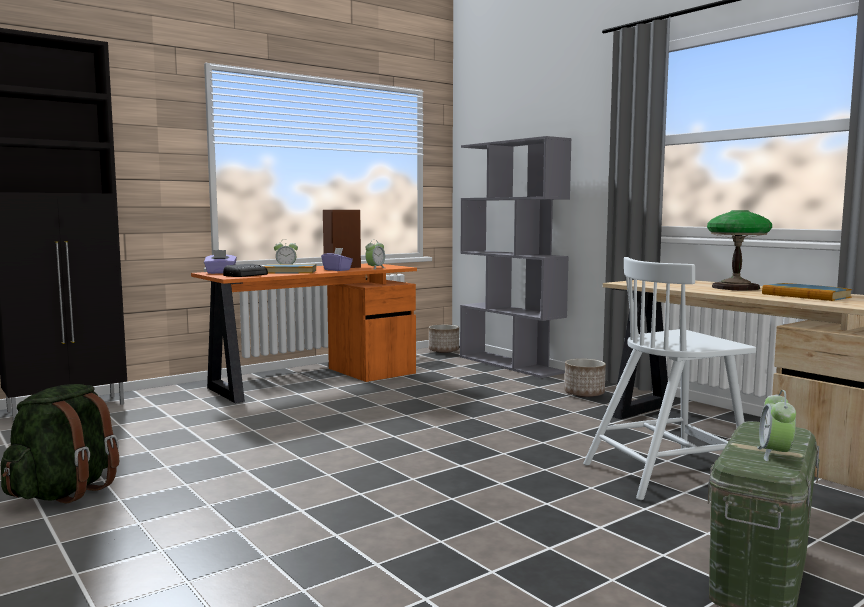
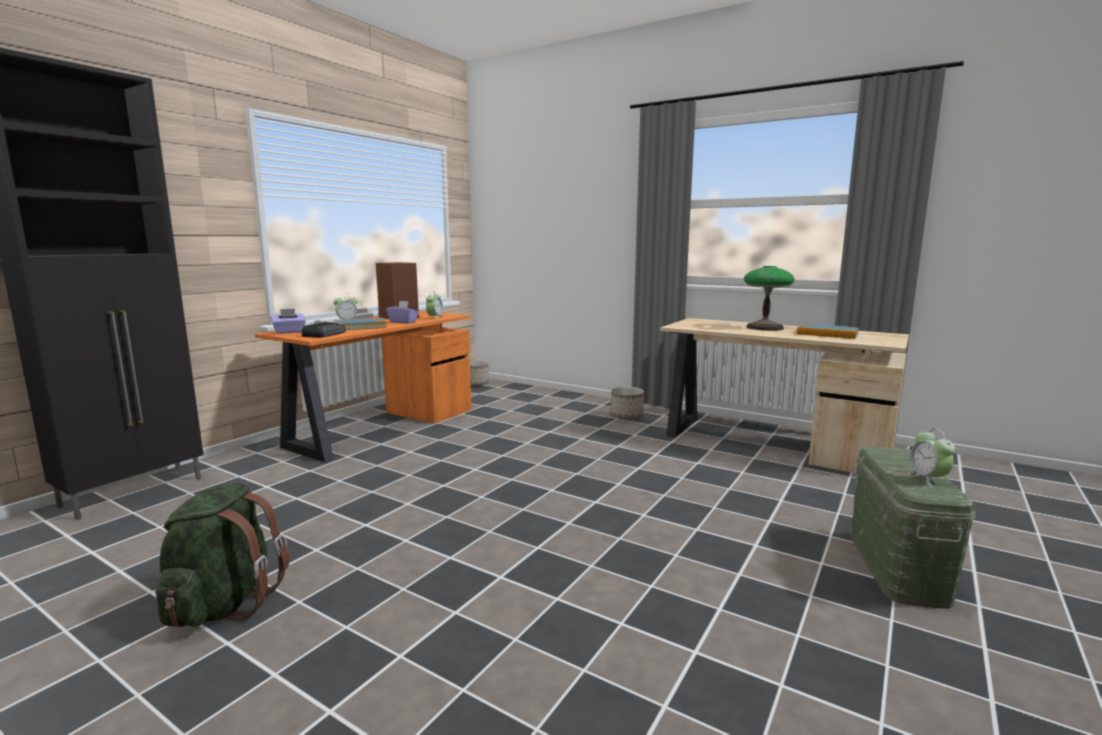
camera: 20 degrees left, 5 degrees up
(511, 364) = (543, 393): grey bookcase -> none
(667, 473) = (753, 484): white chair -> none

